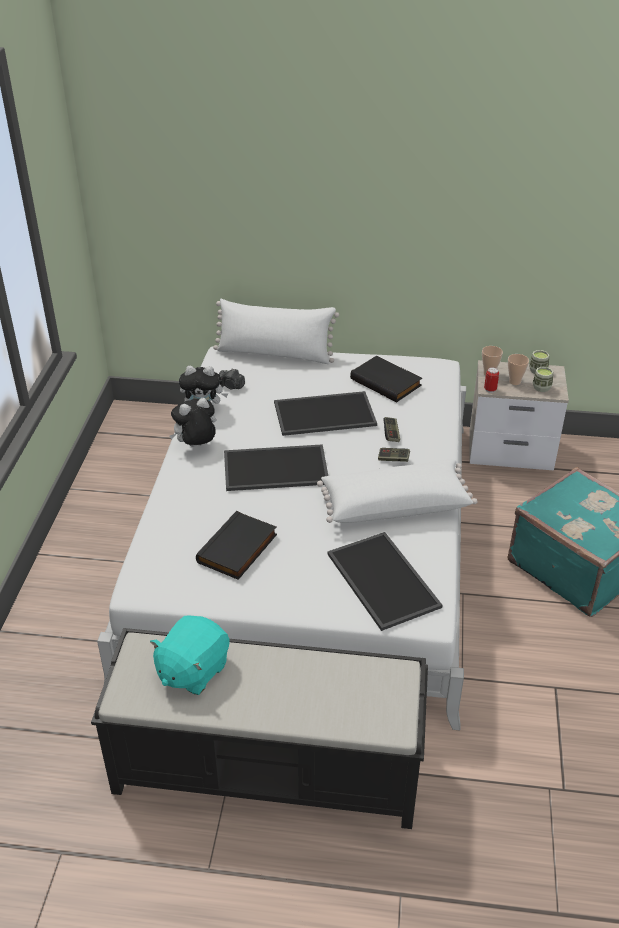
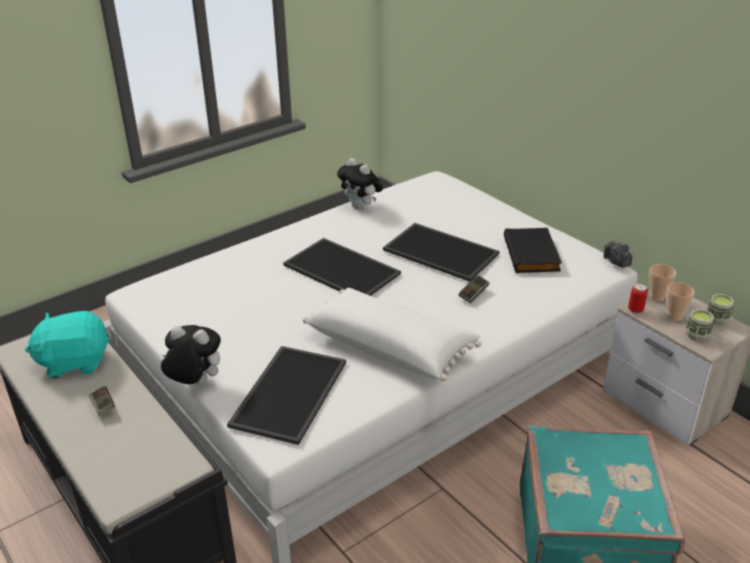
camera: 45 degrees right, 5 degrees down
(196, 446) = (315, 228): plush toy -> plush toy (194, 383)
(231, 386) = (404, 201): camera -> camera (616, 262)
(238, 549) = (229, 307): black book -> none
(275, 354) = (474, 195): white pillow -> none
(393, 459) = (446, 314): game controller -> game controller (103, 406)

